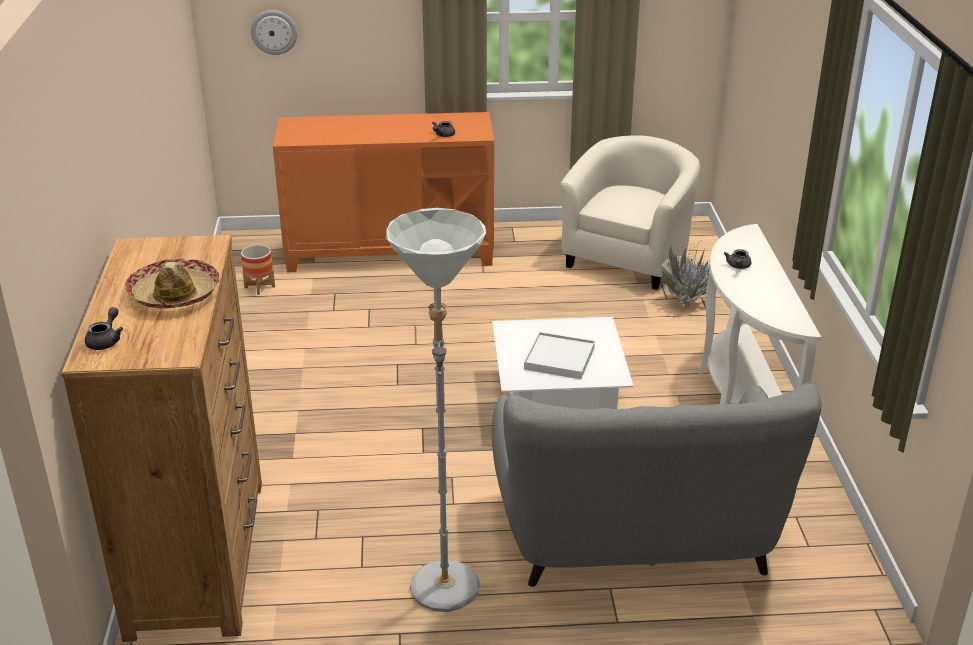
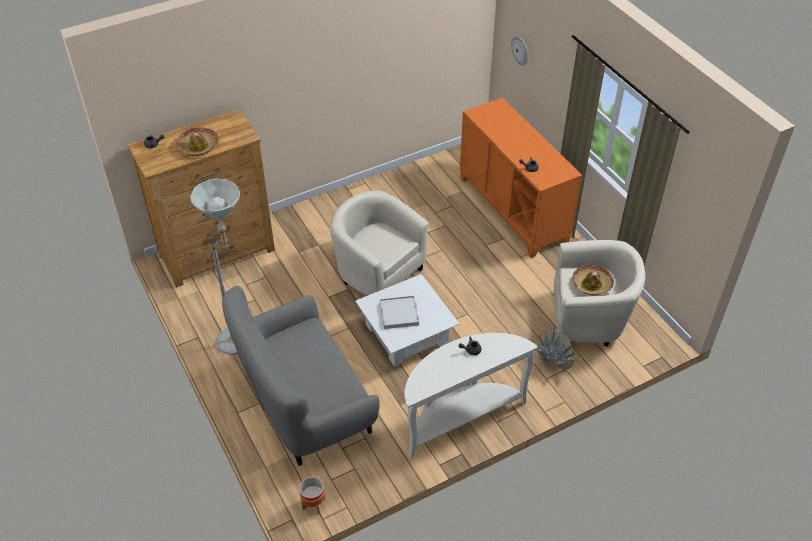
camera: 65 degrees right, 15 degrees up
(259, 287) = (437, 175): planter -> planter (313, 504)
(409, 391) = (377, 272): none -> beige armchair
(626, 200) = (592, 284): none -> hat

